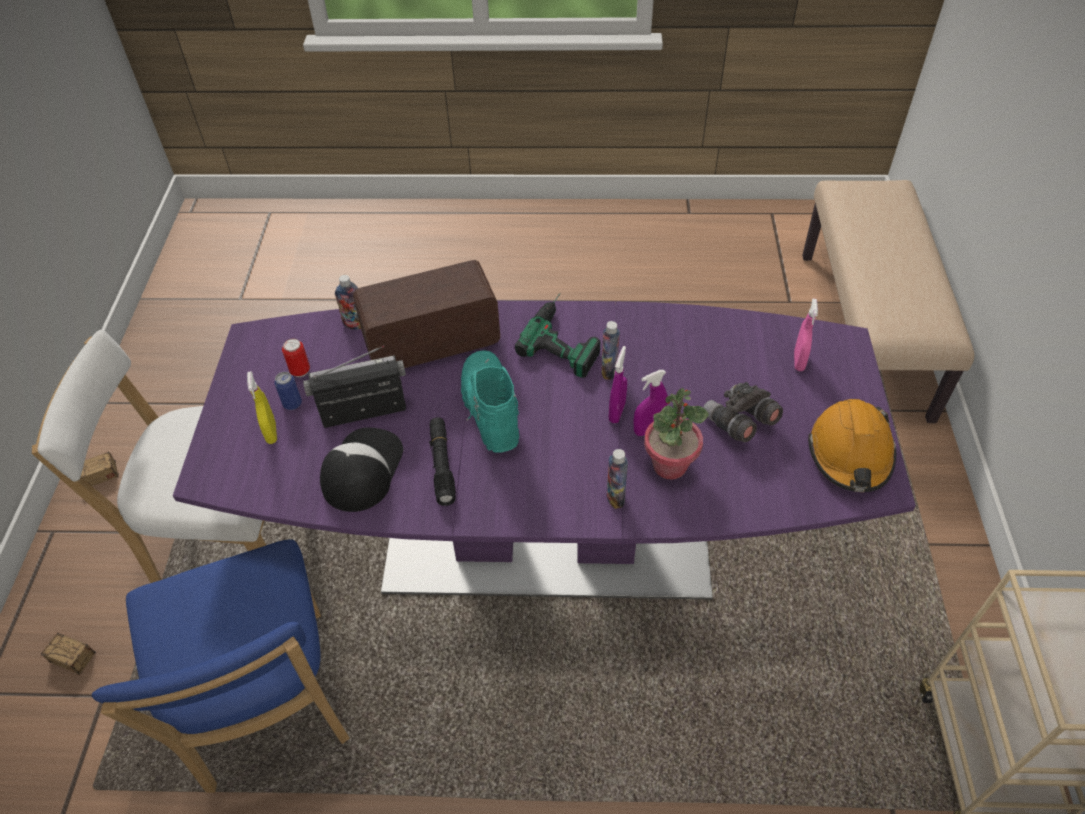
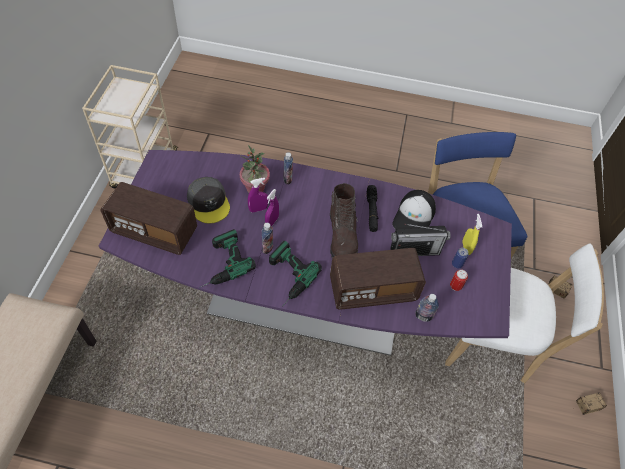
camera: 175 degrees left, 5 degrees up
(489, 410) = (342, 237): turquoise boot -> brown boot
(672, 337) = (220, 263): none -> power drill
(739, 423) = (209, 203): grey binoculars -> grey cap
(799, 361) = (154, 231): pink spray bottle -> radio
(850, 454) = (162, 176): orange hard hat -> none

